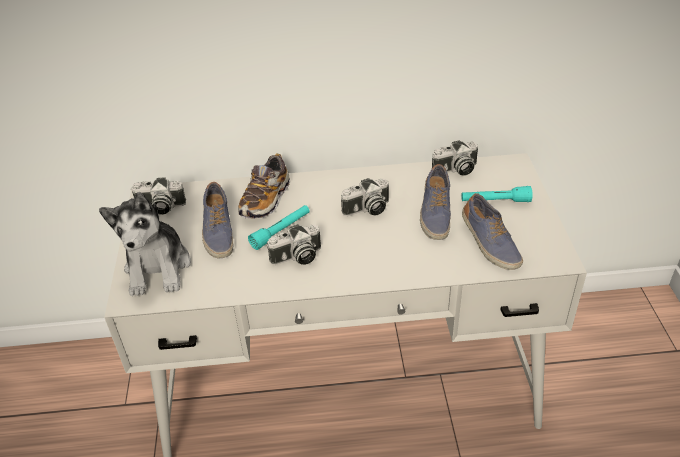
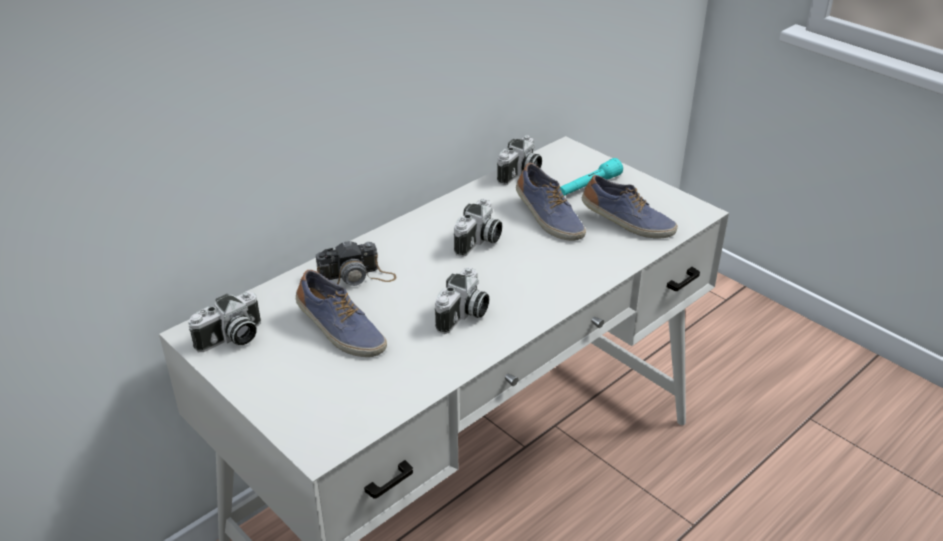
camera: 40 degrees left, 5 degrees down
(158, 268) = (314, 399): plush toy -> none
(266, 200) = (356, 277): shoe -> camera
(281, 231) = (413, 299): turquoise flashlight -> none

